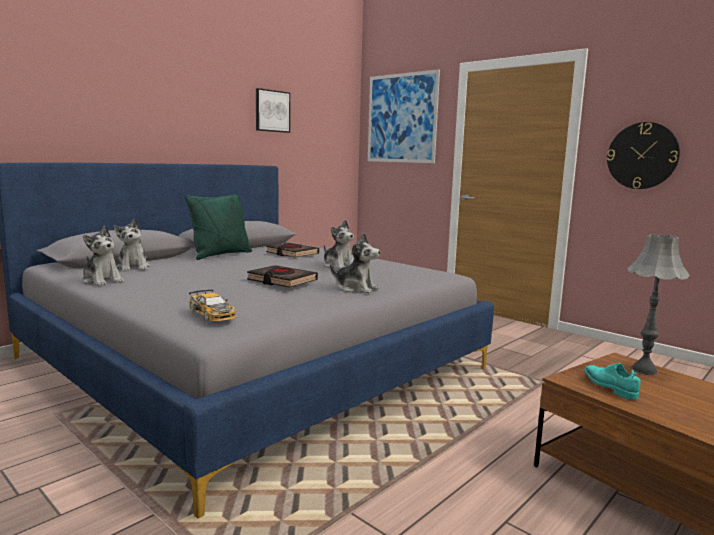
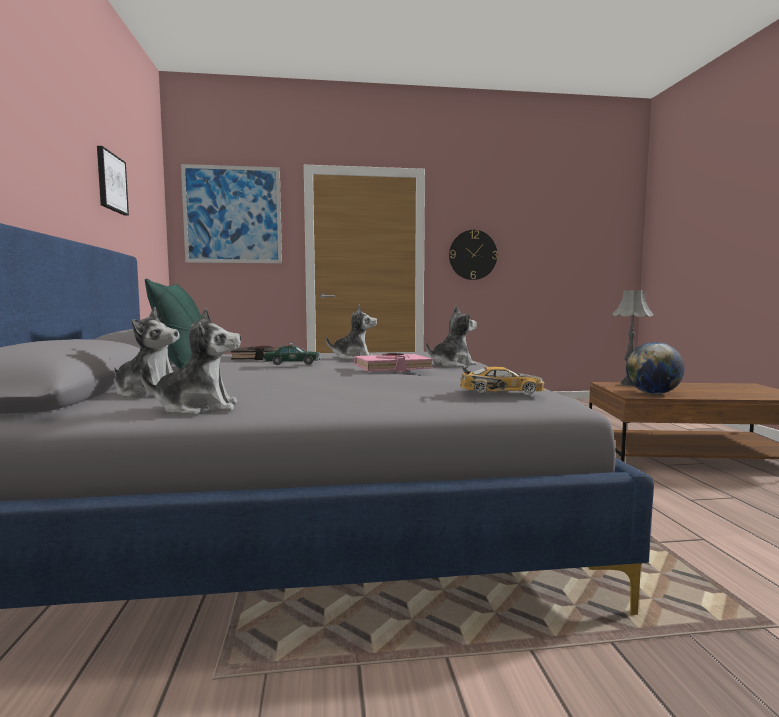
camera: 50 degrees left, 5 degrees down
(272, 262) = (292, 363): none -> toy car
(282, 281) = (392, 368): black book -> pink book
(609, 387) = (653, 393): turquoise shoe -> globe

